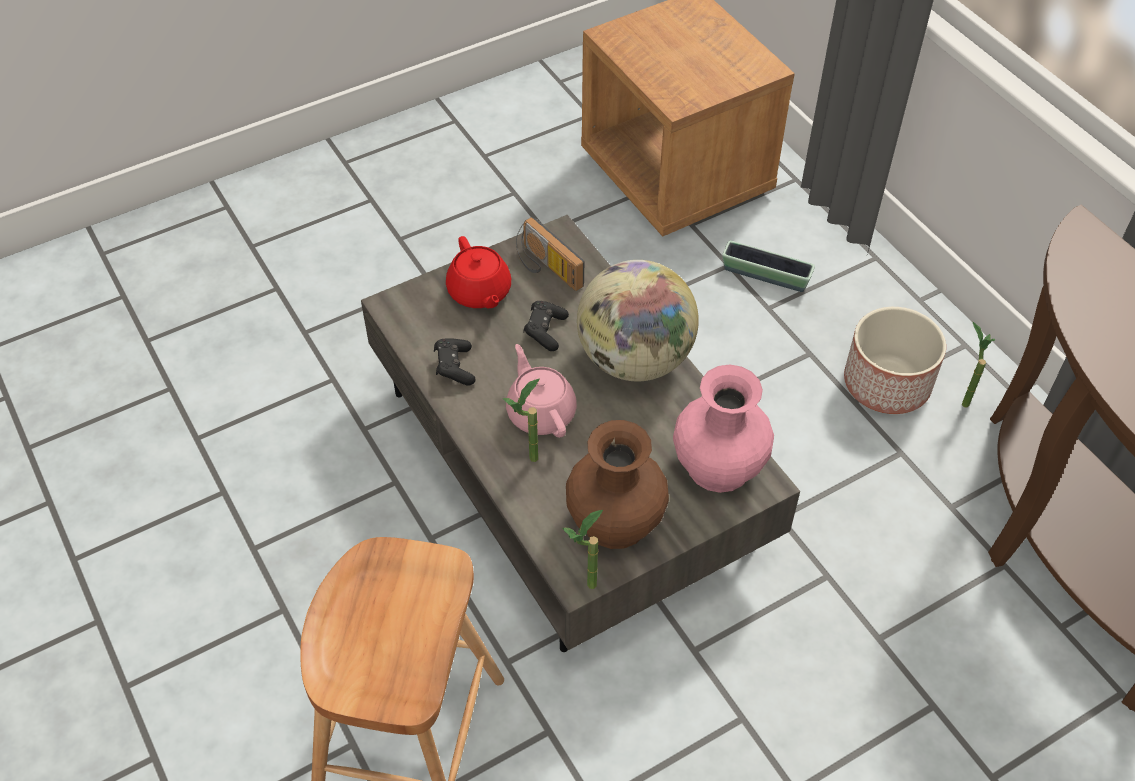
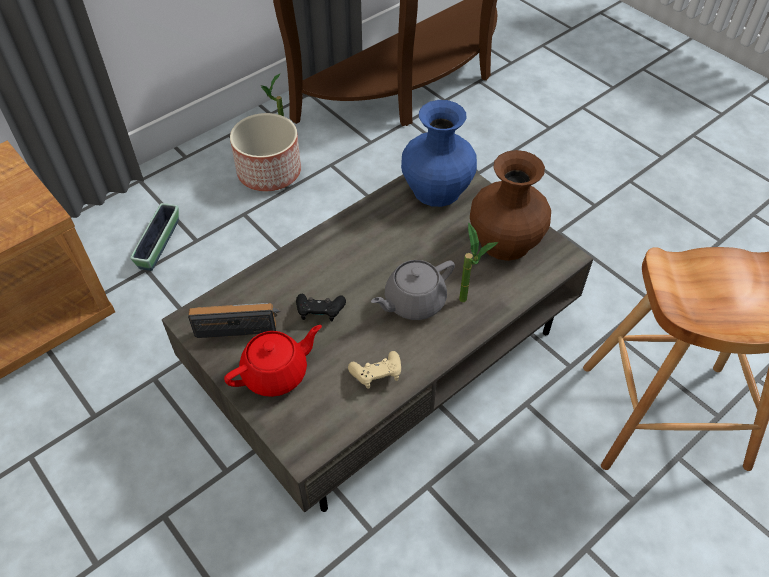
camera: 100 degrees left, 0 degrees up
(454, 367) = (377, 375): black game controller -> beige game controller
(541, 412) = (413, 302): pink teapot -> grey teapot
(545, 268) = (239, 324): radio -> radio turned 135 degrees counterclockwise
(583, 590) = (571, 252): potted plant -> none
(634, 359) = (342, 247): globe -> none
(720, 466) = (437, 188): pink vase -> blue vase

